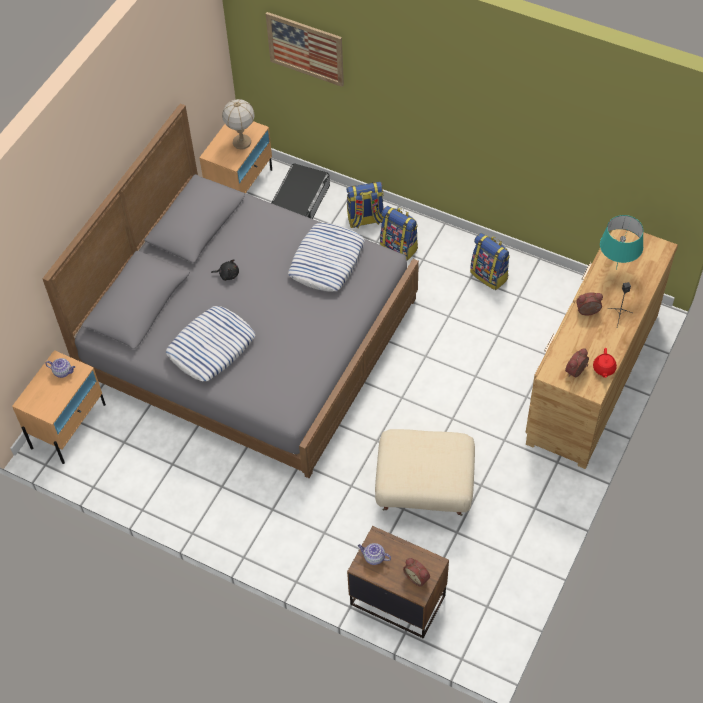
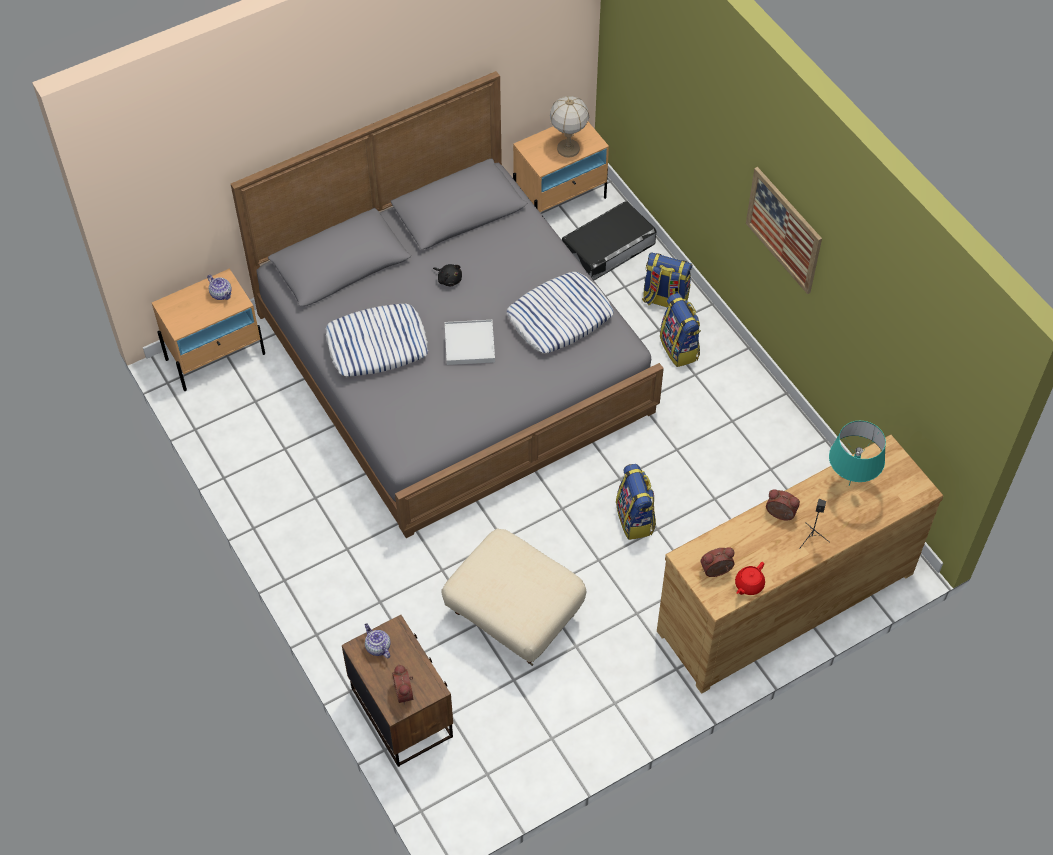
camera: 30 degrees right, 0 degrees up
(277, 312) = (469, 344): none -> white tray
(305, 48) = (660, 72): picture -> picture (784, 230)
(489, 275) = (755, 429): backpack -> backpack (635, 519)

